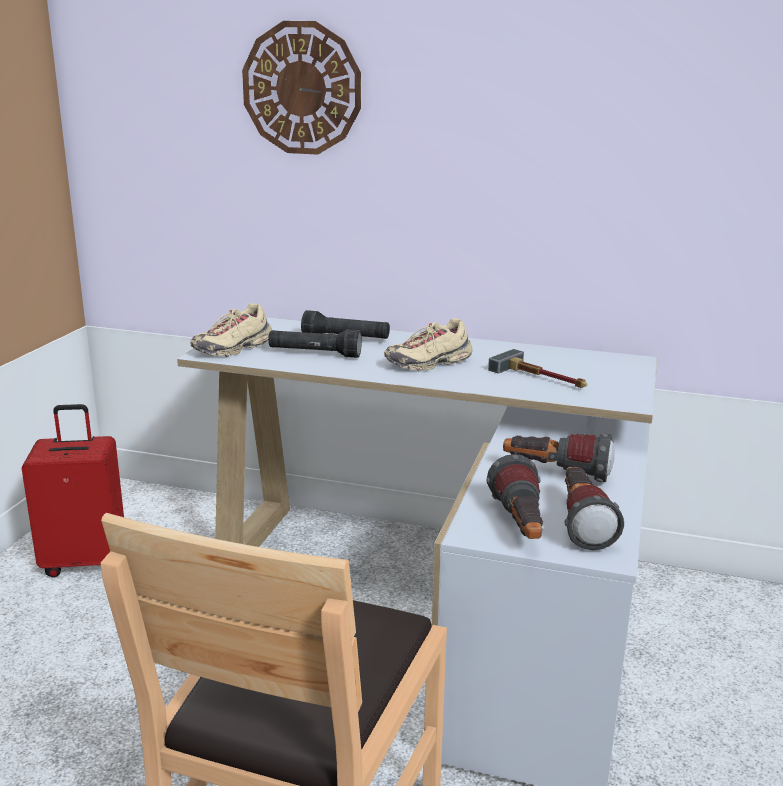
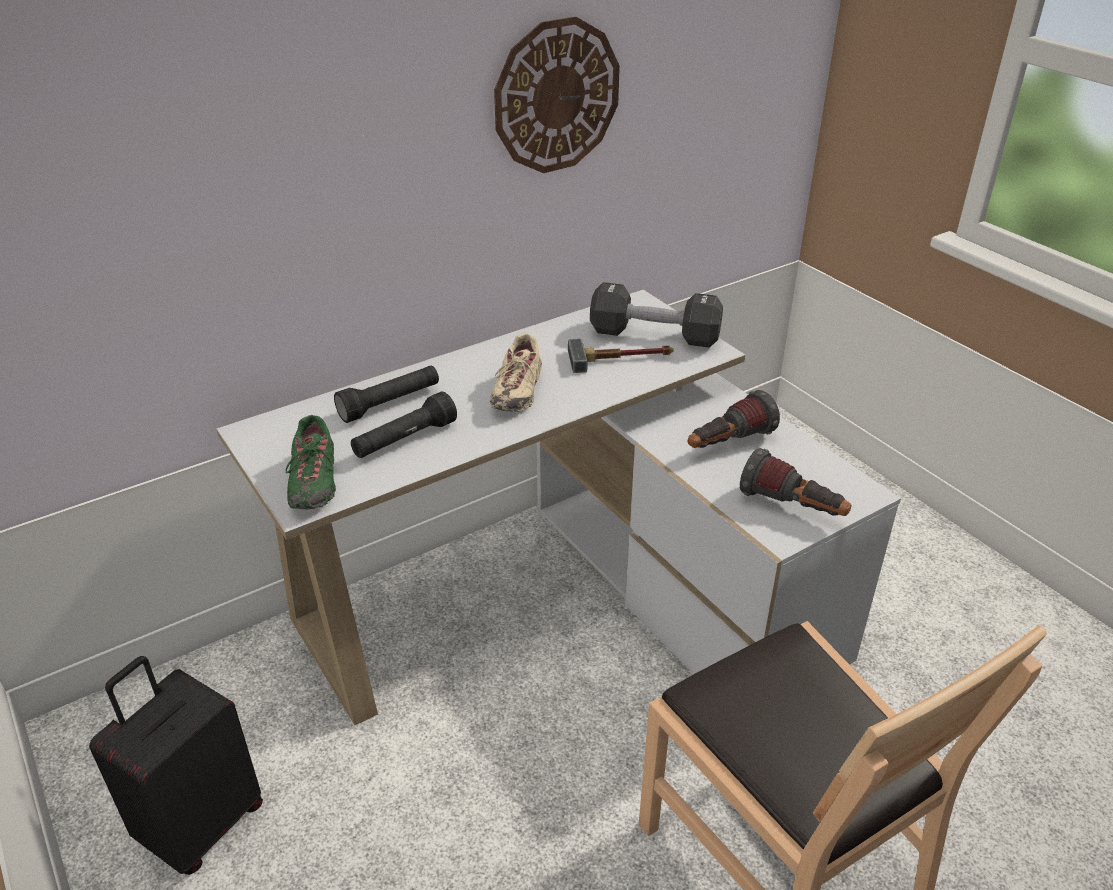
camera: 50 degrees left, 15 degrees up
(86, 561) = (201, 824): red suitcase -> black suitcase
(233, 349) = (314, 482): beige shoe -> green shoe
(302, 88) = (238, 117): wall clock -> wall clock (556, 96)
(581, 523) = (812, 477): flashlight -> none
(599, 378) = (654, 335): none -> black dumbbell

